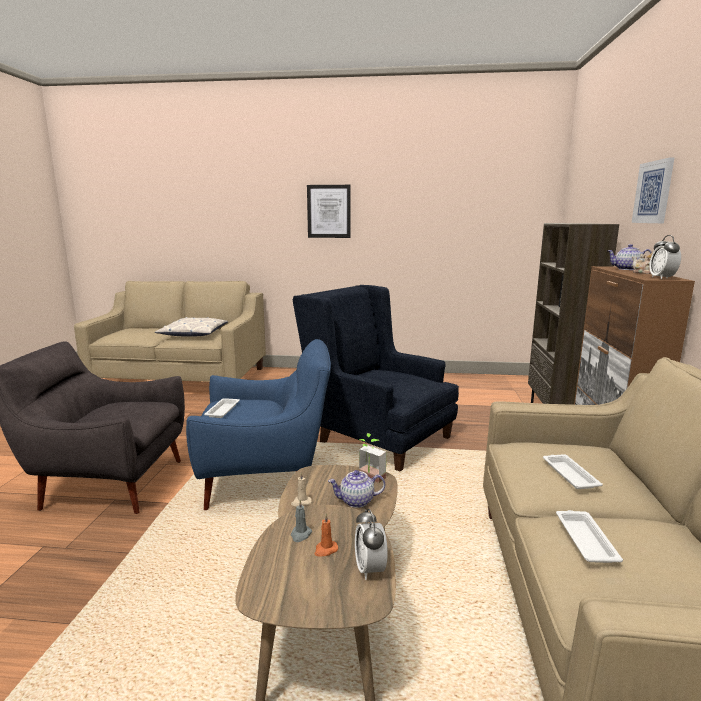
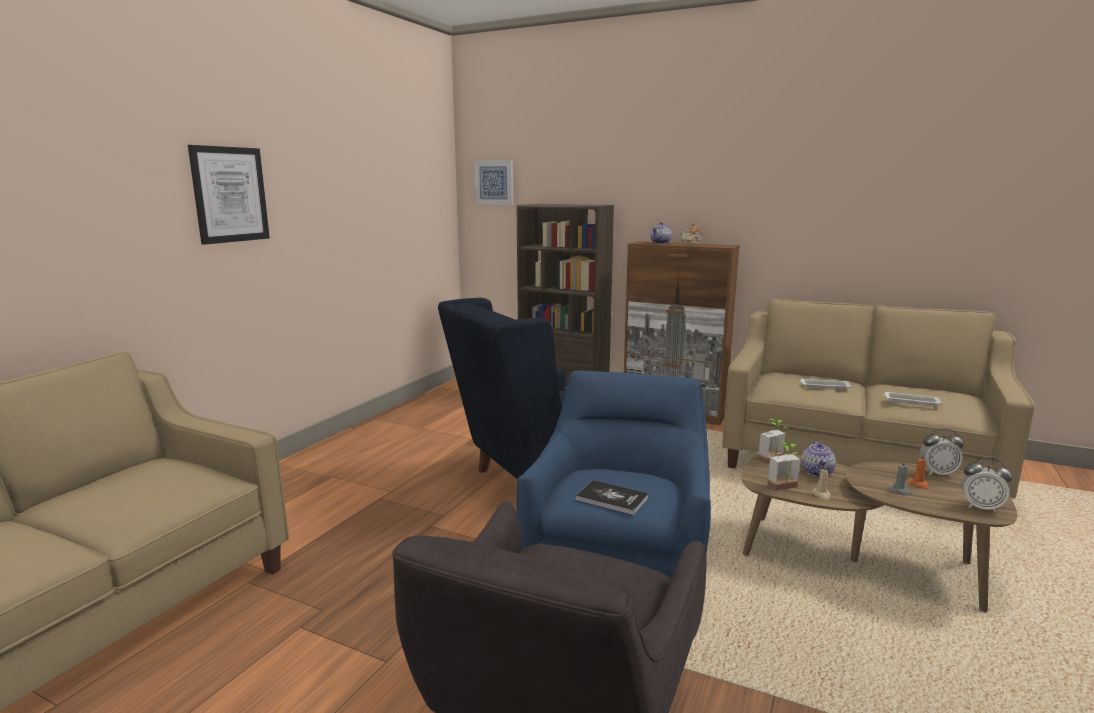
camera: 70 degrees left, 0 degrees up
(193, 333) = (128, 494): pillow -> none
(223, 410) = (612, 498): white tray -> book
(306, 484) = (785, 488): none -> potted plant
(653, 192) = (657, 179): picture -> picture (494, 182)
(662, 278) = (725, 245): alarm clock -> alarm clock (981, 507)

